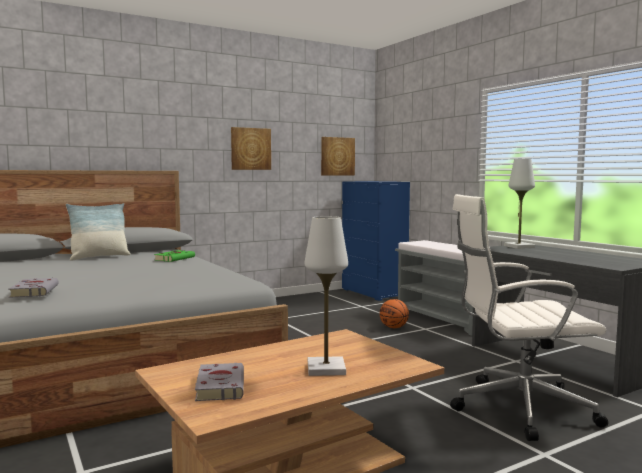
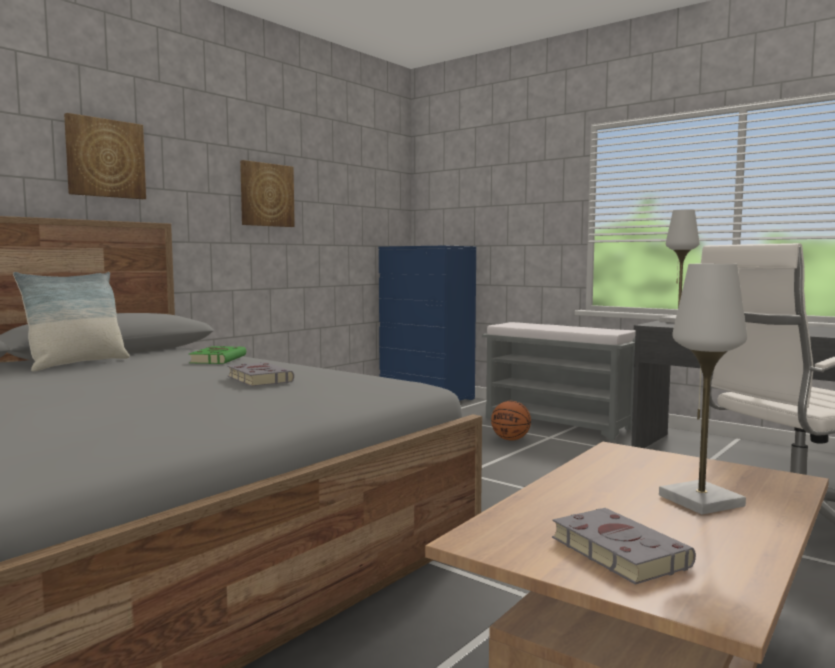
camera: 20 degrees left, 0 degrees up
(34, 291) = (102, 423): grey book -> grey book (258, 379)
(337, 156) = (371, 211): picture -> picture (105, 158)

